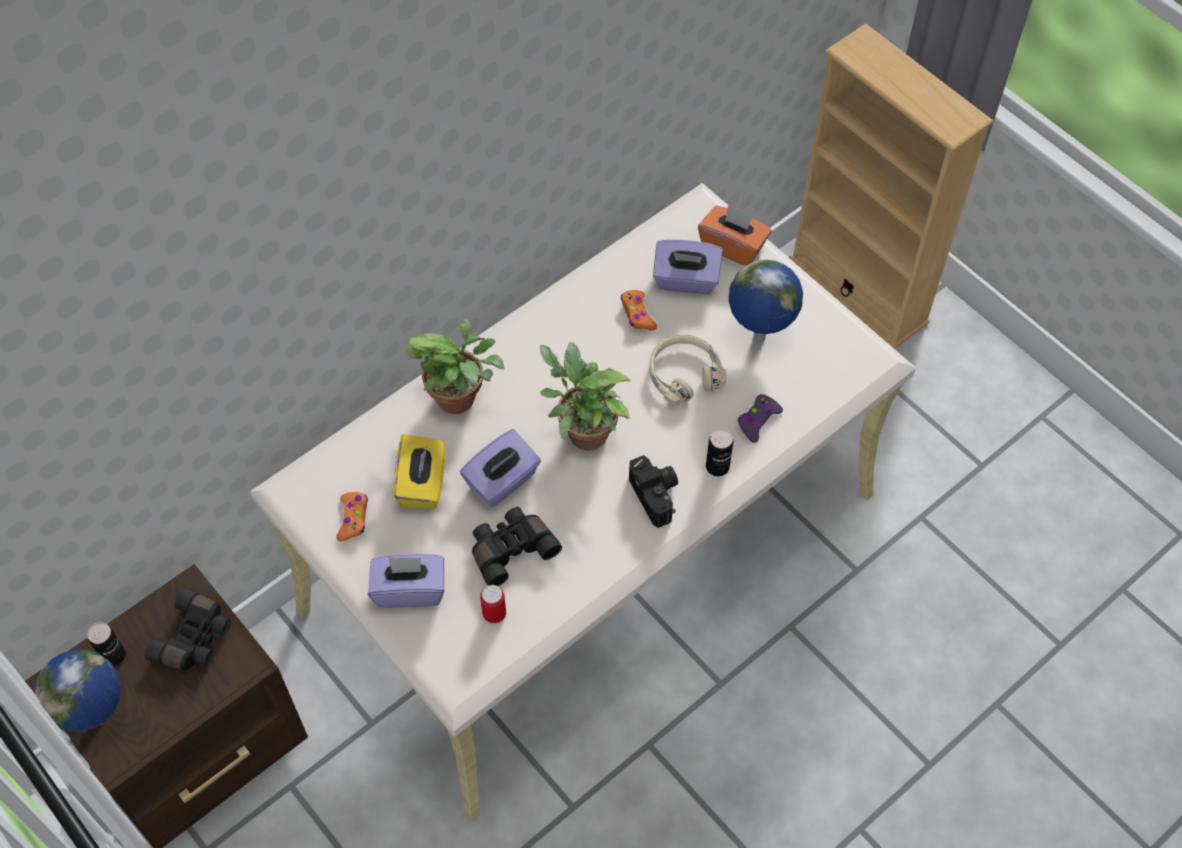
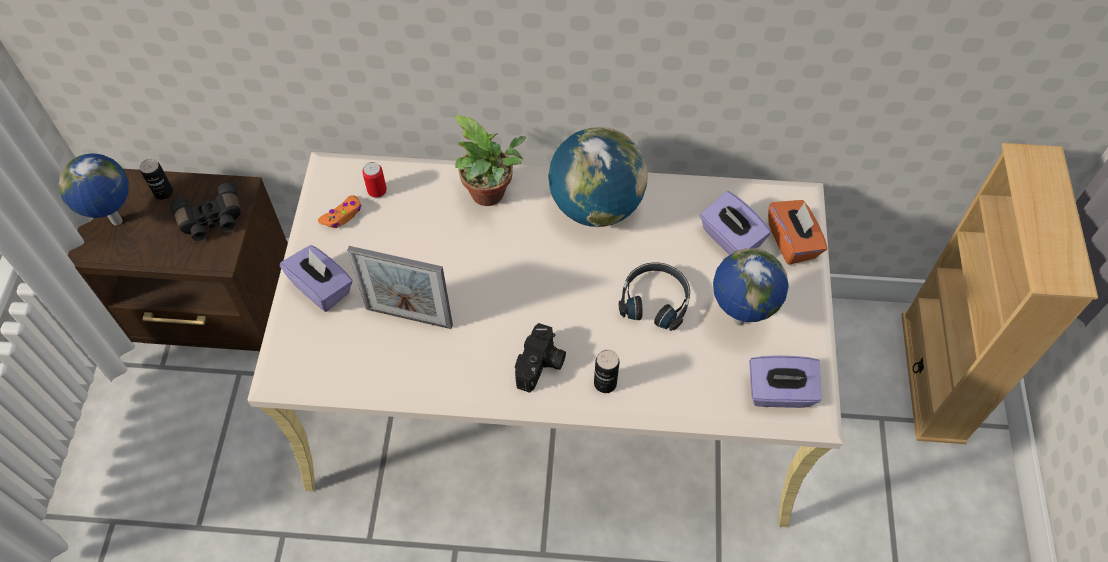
camera: 45 degrees right, 0 degrees up
(422, 484) = (406, 229): yellow tissue box -> none
(494, 614) = (351, 348): can -> can (377, 191)
(502, 481) = (454, 269): purple tissue box -> purple tissue box (779, 393)
(511, 549) = (409, 317): black binoculars -> picture frame
(556, 338) = (596, 206): none -> globe
(582, 433) = (541, 282): potted plant -> none
(637, 314) = (669, 234): orange game controller -> none
(683, 373) = (655, 300): beige headphones -> black headphones
(757, 420) = (671, 377): purple game controller -> none

